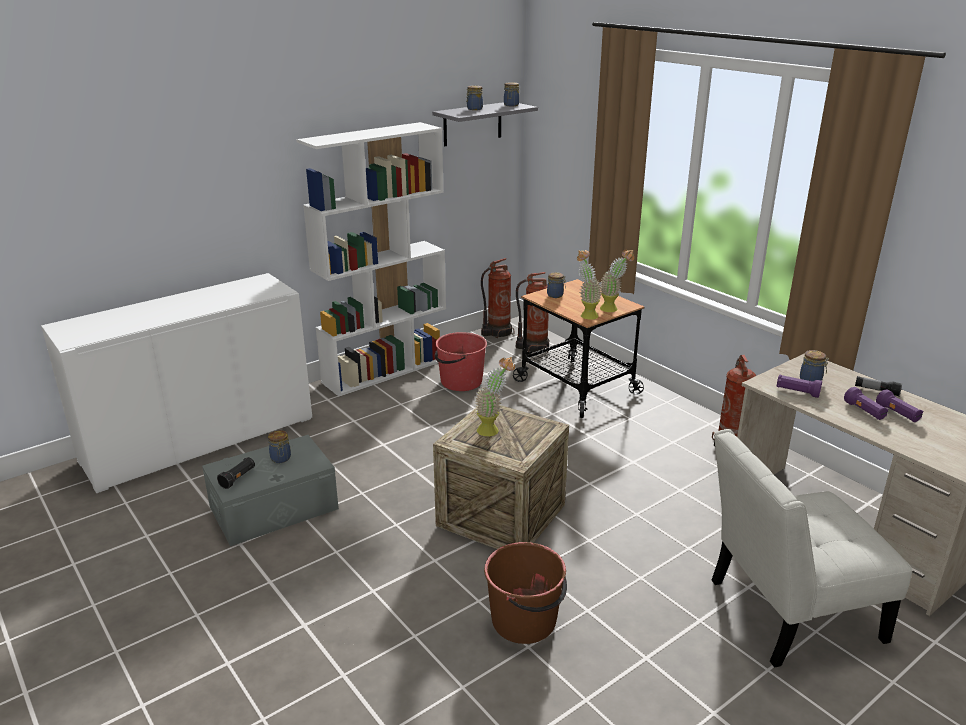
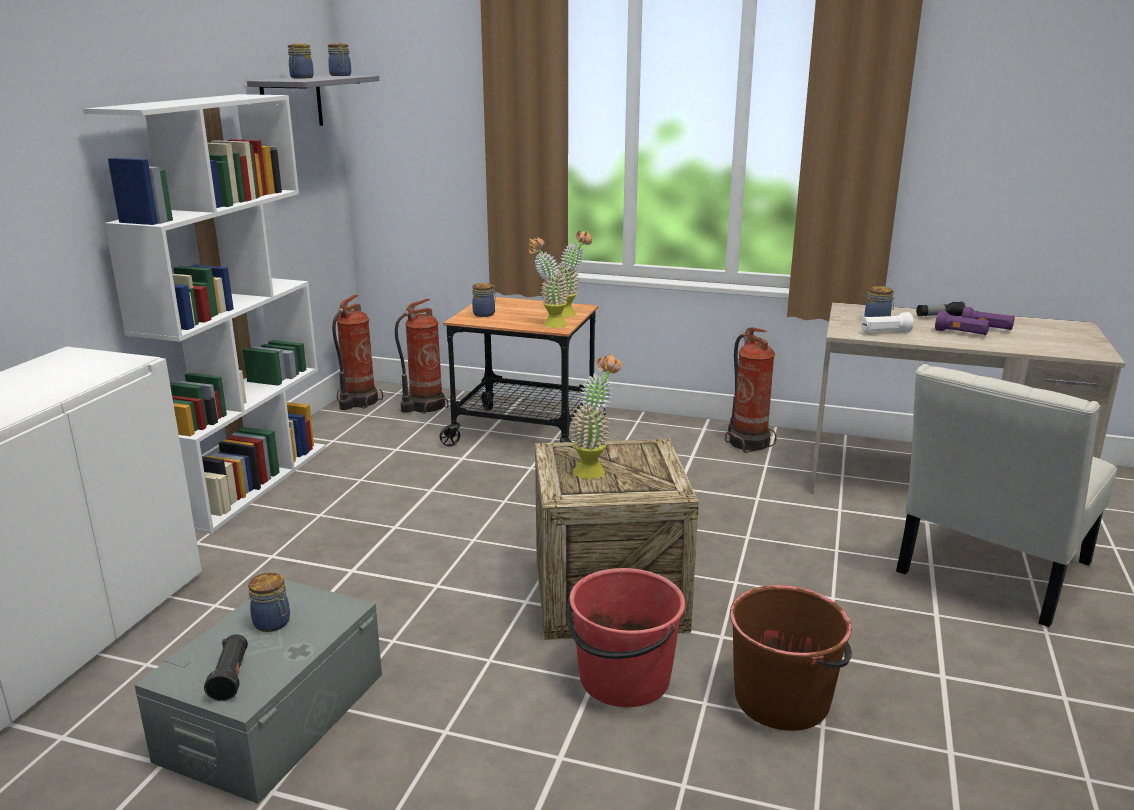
camera: 35 degrees left, 5 degrees down
(460, 382) = (374, 466): red bucket -> red bucket (623, 679)
(797, 392) = (884, 333): purple flashlight -> white flashlight

